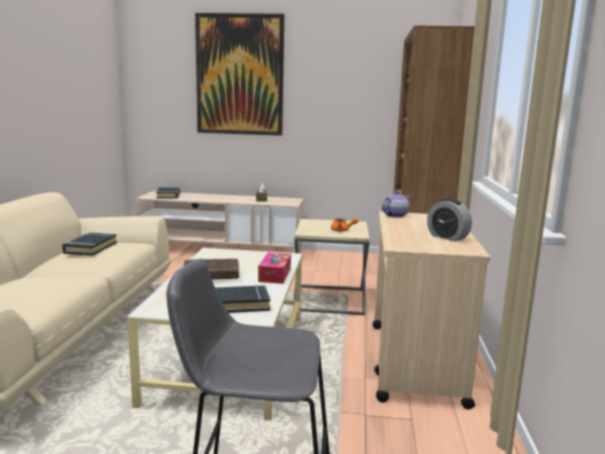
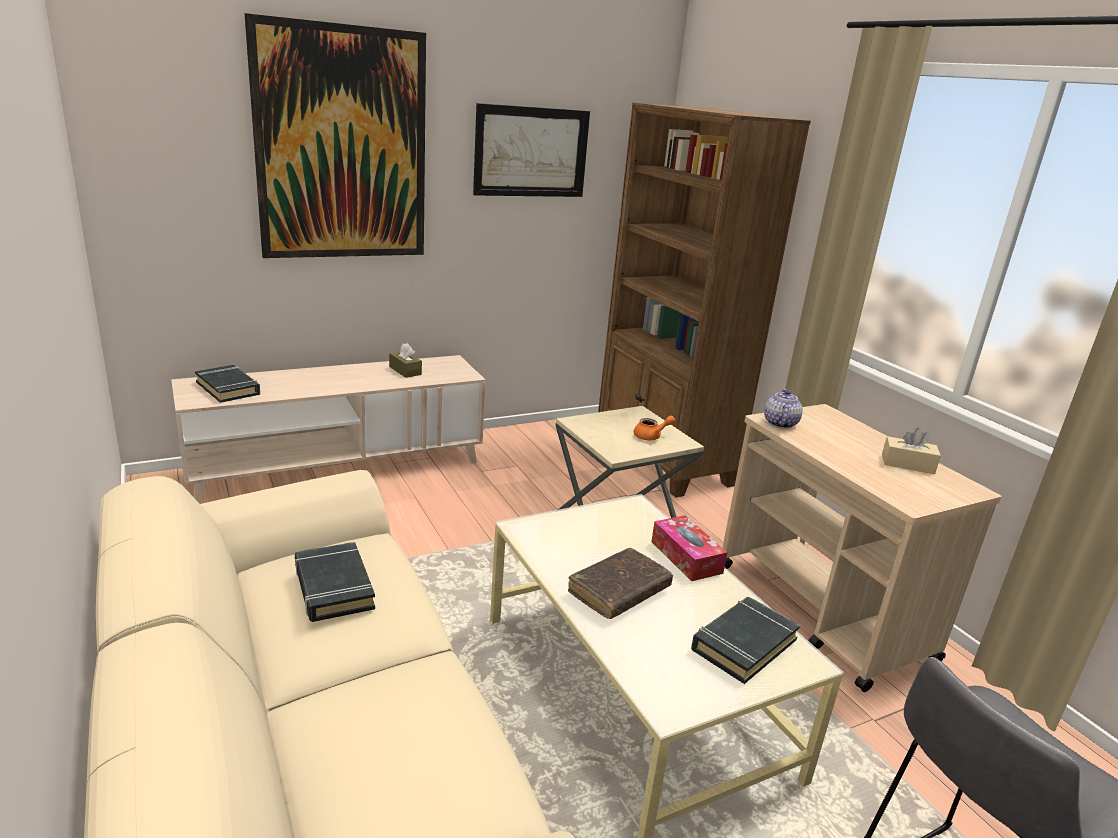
camera: 35 degrees left, 10 degrees up
(349, 77) = (531, 152): none -> picture
(447, 237) = (907, 464): alarm clock -> beige tissue box

